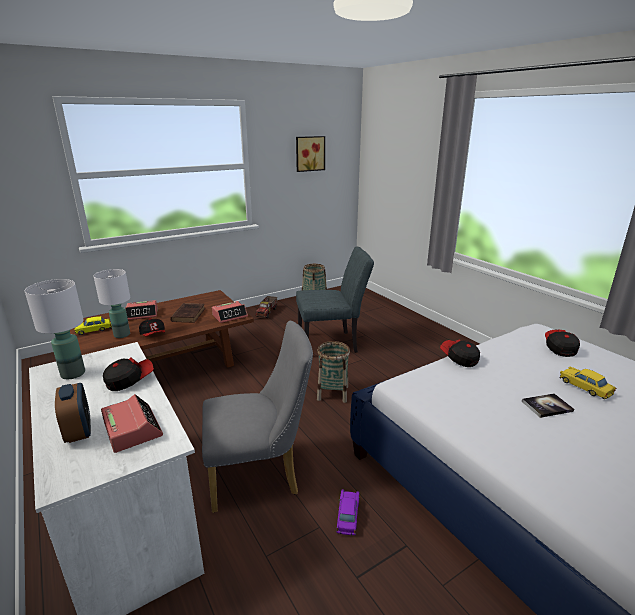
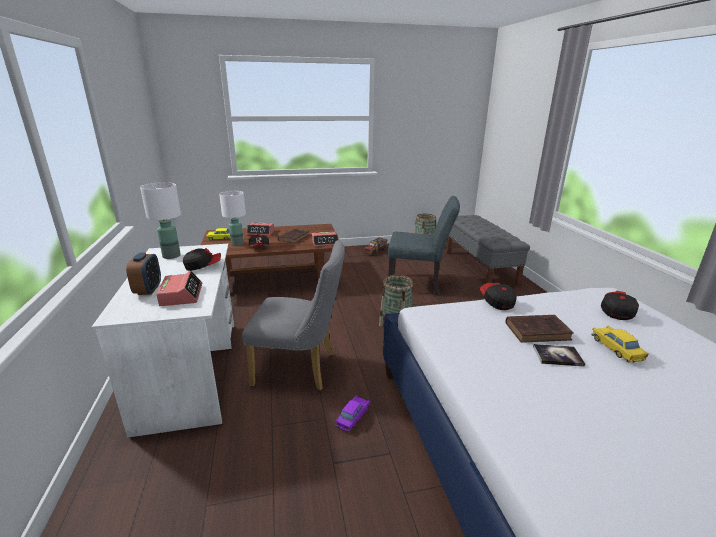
camera: 20 degrees right, 0 degrees up
(309, 153) = (433, 110): picture -> none
(380, 314) = (479, 268): none -> grey bench
(515, 383) = (539, 331): none -> brown book

